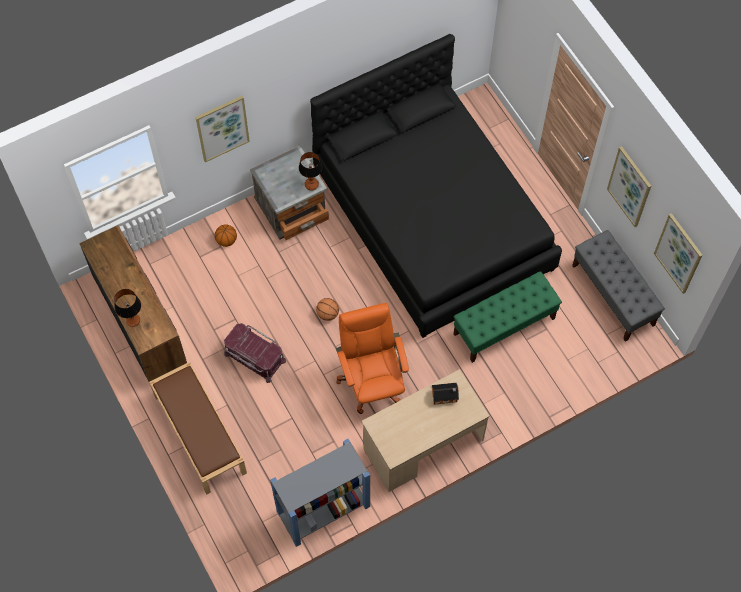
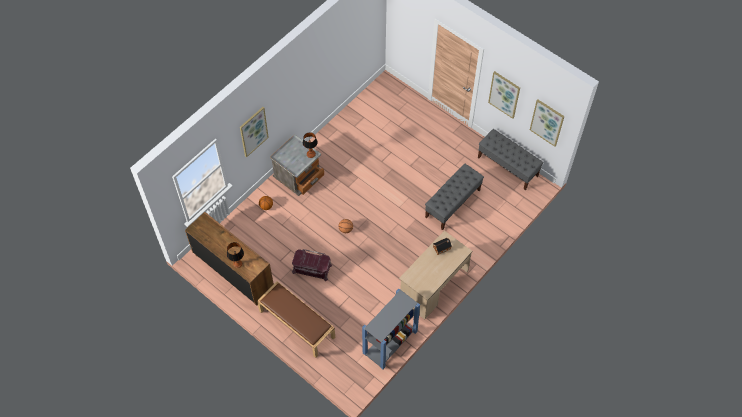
camera: 20 degrees left, 5 degrees down
(372, 384) = (389, 261): orange office chair -> none
(433, 218) = (385, 155): black bed -> none
(504, 326) = (453, 203): green bench -> grey bench

